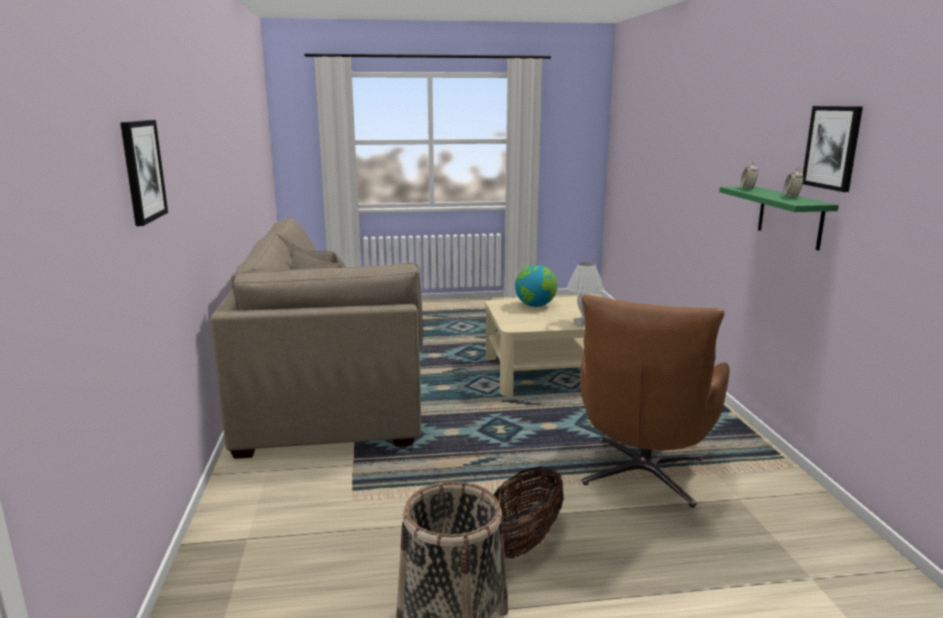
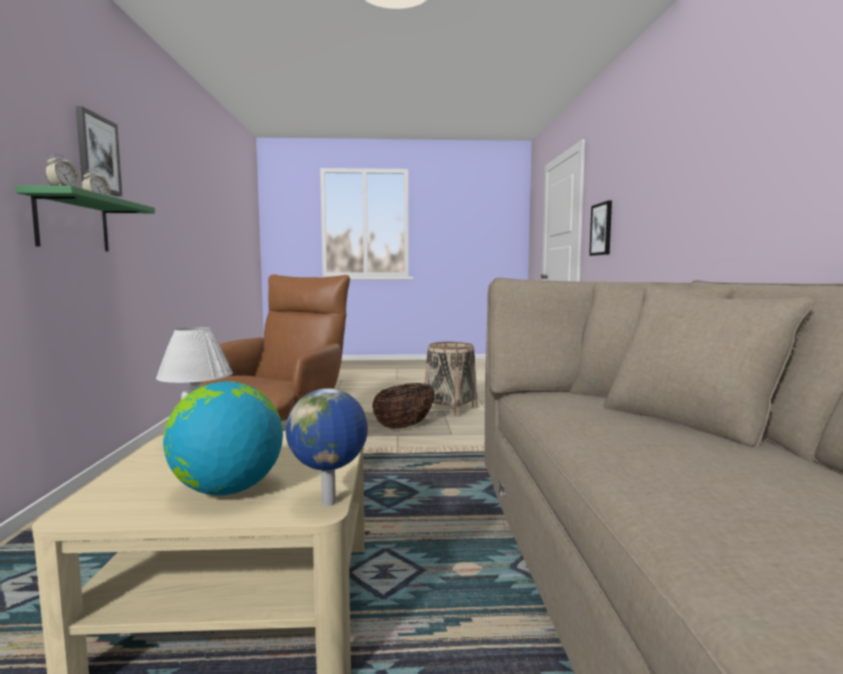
camera: 175 degrees left, 10 degrees down
(142, 171) = (659, 176): picture -> picture (601, 229)
(493, 303) = (330, 503): none -> globe

